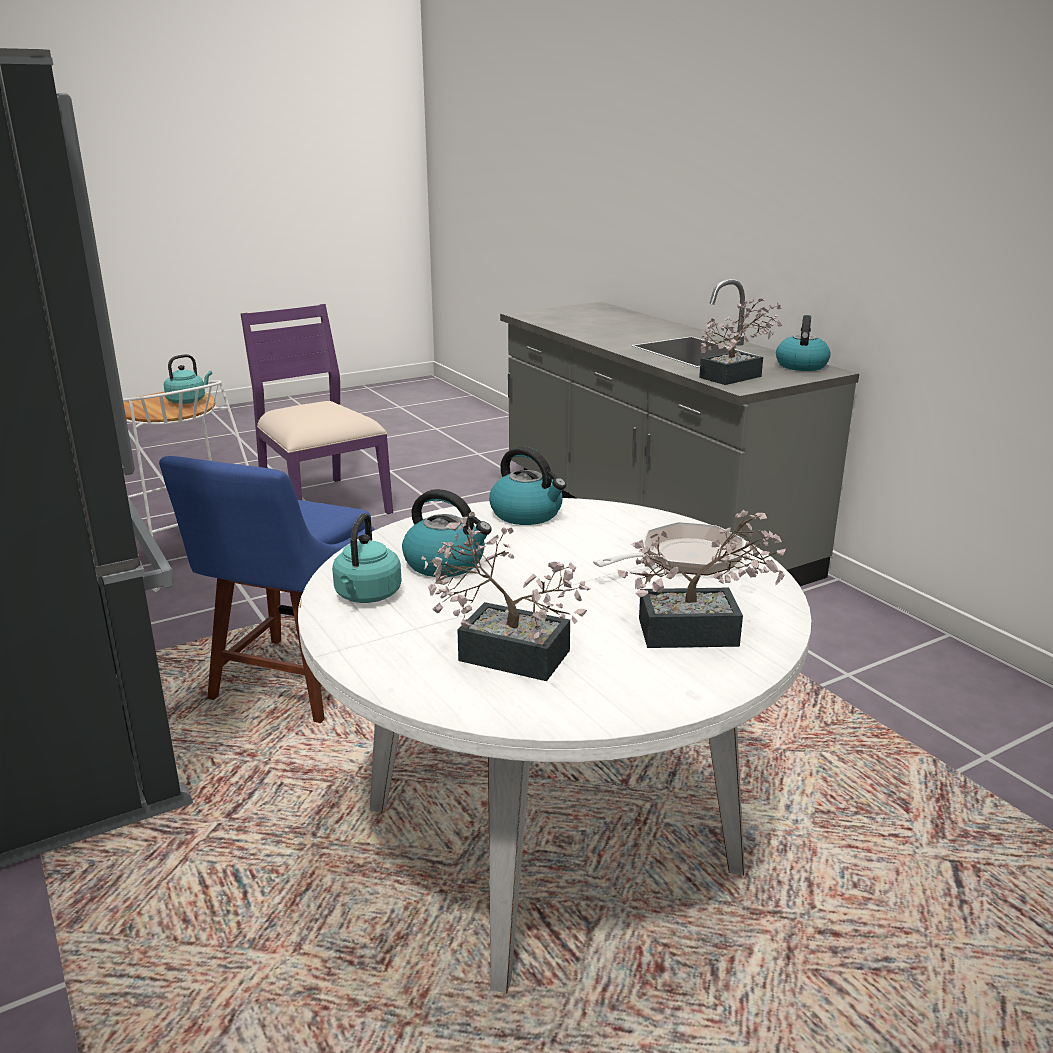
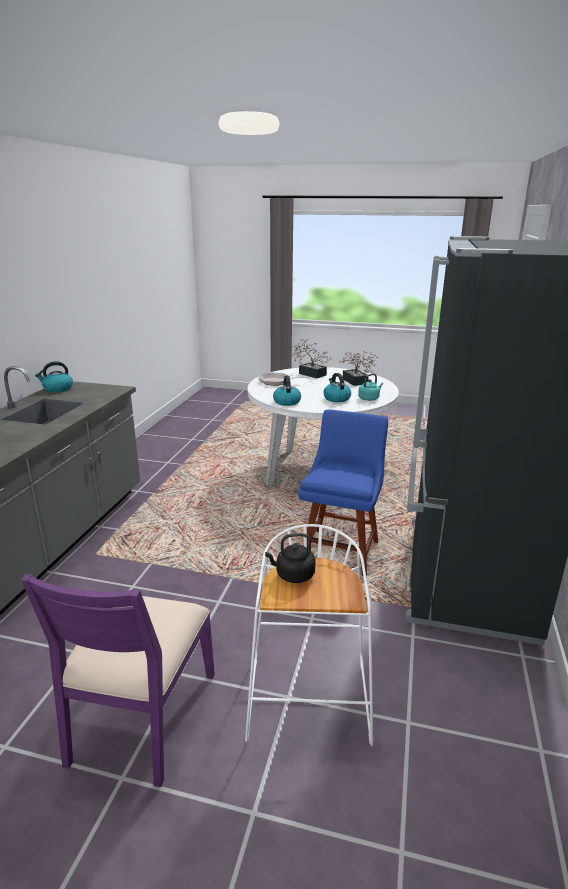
camera: 135 degrees left, 0 degrees up
(188, 401) = (293, 575): turquoise kettle -> black kettle
(291, 684) = (341, 549): blue chair -> blue chair turned 45 degrees counterclockwise
(736, 376) = (98, 393): potted plant -> none

